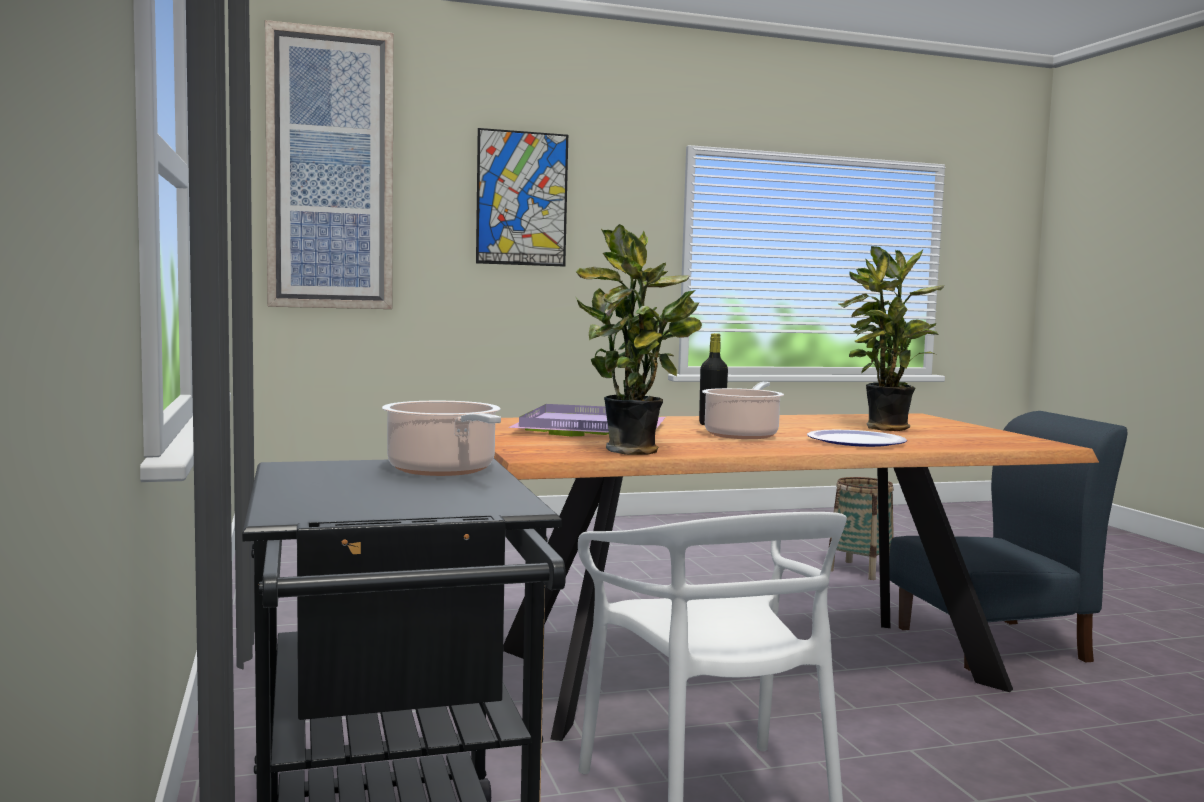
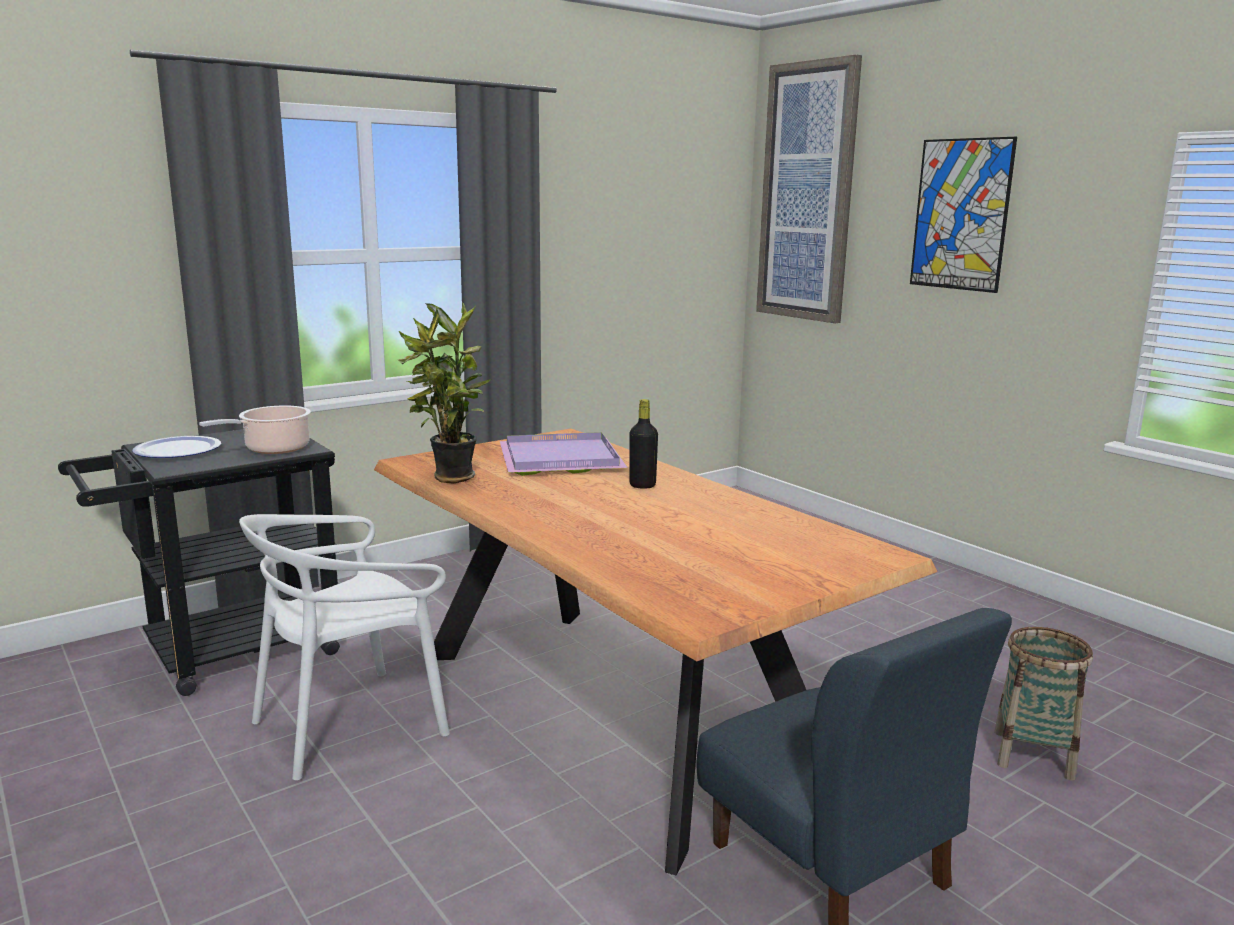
camera: 70 degrees right, 10 degrees up
(742, 435) = (587, 498): cooking pot -> none
(855, 441) = (598, 534): plate -> plate (178, 449)
(885, 428) = (721, 543): potted plant -> none

